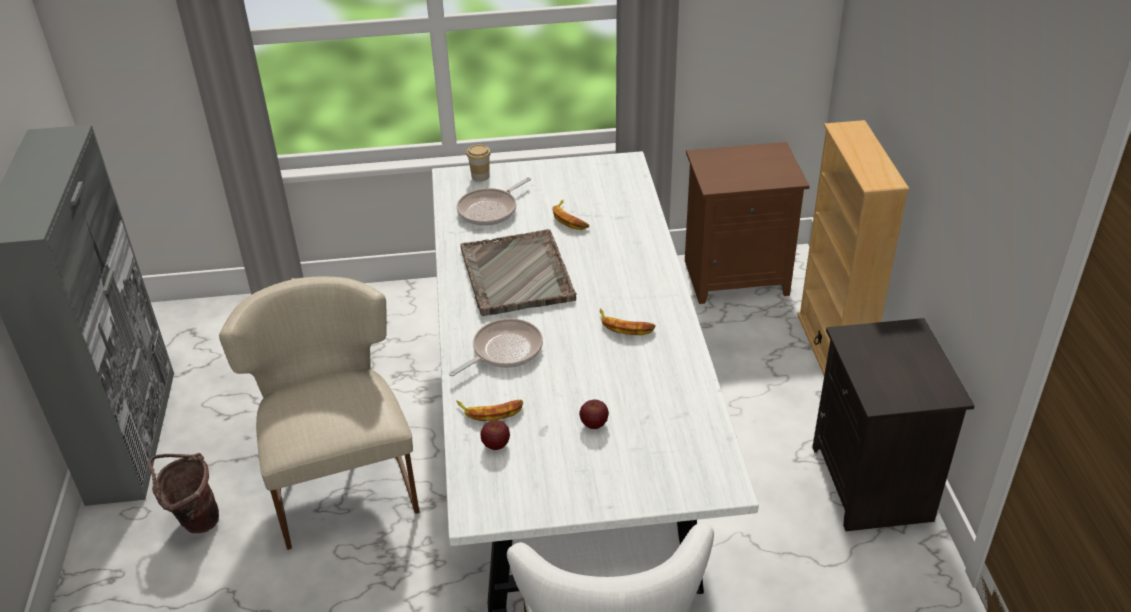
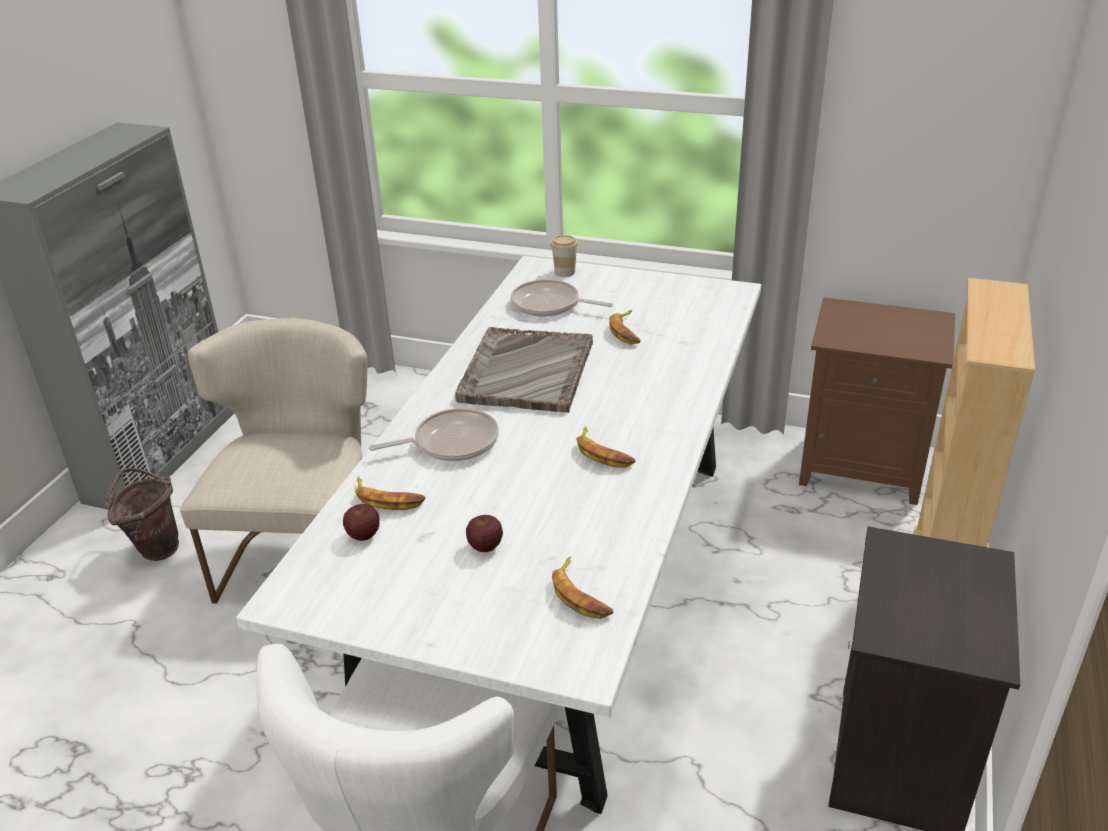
camera: 25 degrees right, 5 degrees down
(490, 210) = (549, 305): frying pan -> frying pan turned 45 degrees clockwise
(686, 437) = (581, 595): none -> banana

